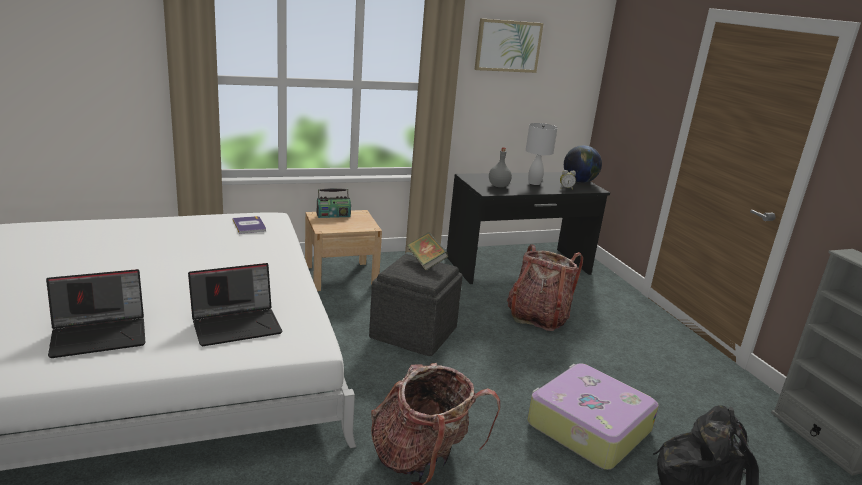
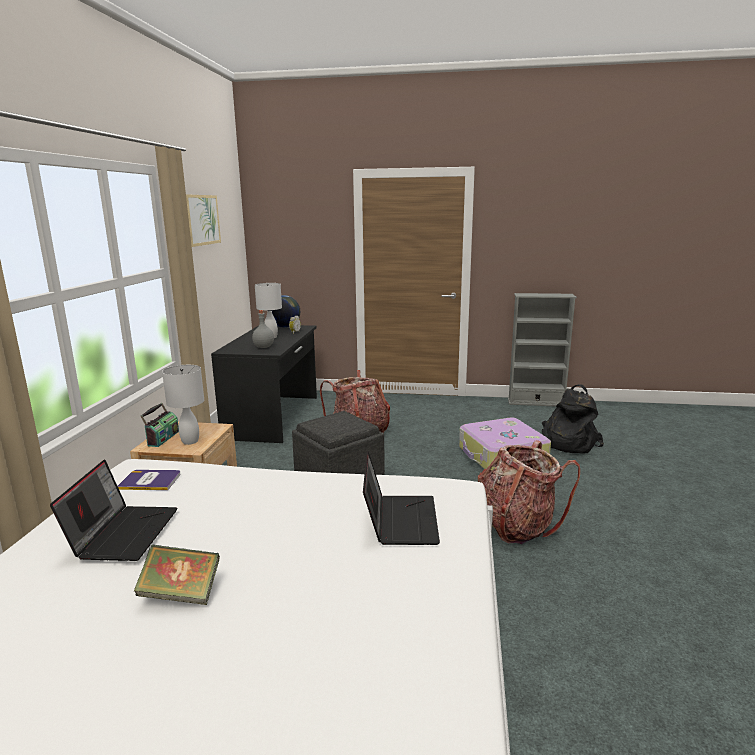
camera: 60 degrees left, 5 degrees down
(100, 334) = (375, 616): laptop -> laptop (123, 532)
(336, 225) = (191, 441): none -> white table lamp
(426, 262) = (327, 418): book -> book (181, 594)

